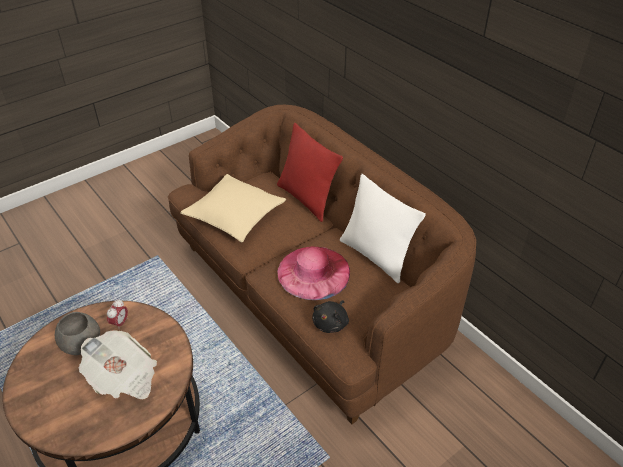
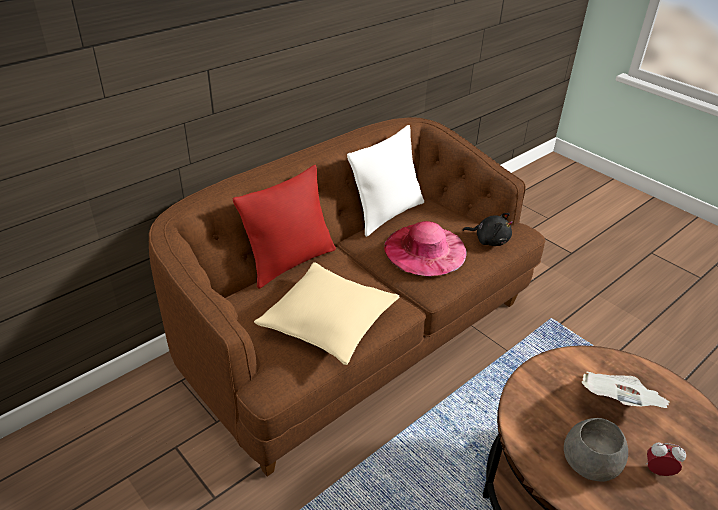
camera: 95 degrees left, 5 degrees down
(120, 323) = (541, 426): alarm clock -> alarm clock (658, 471)

